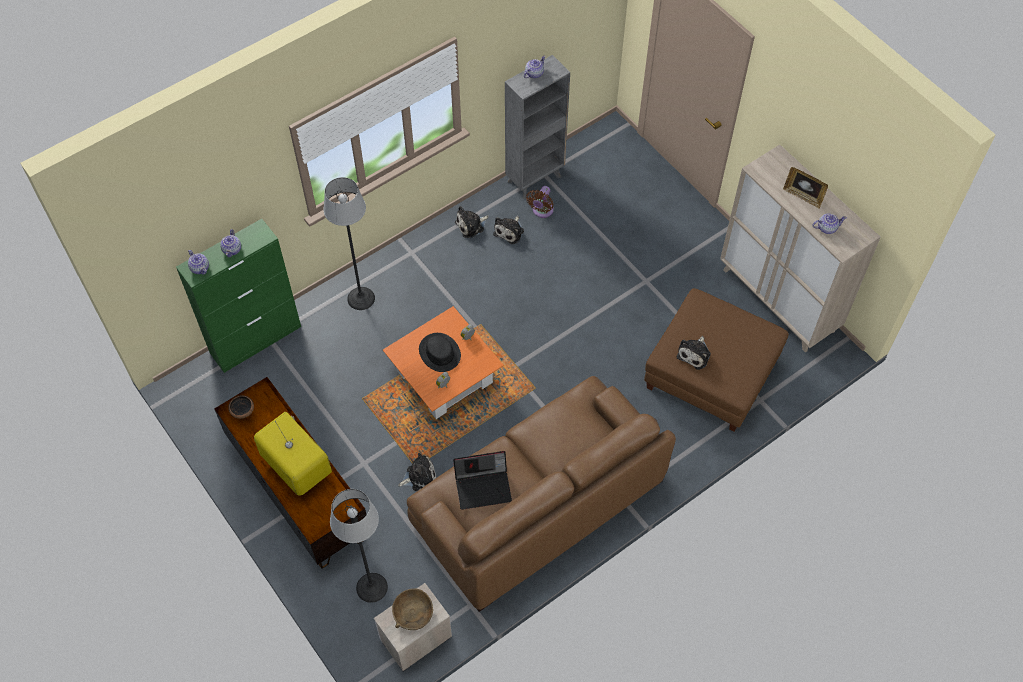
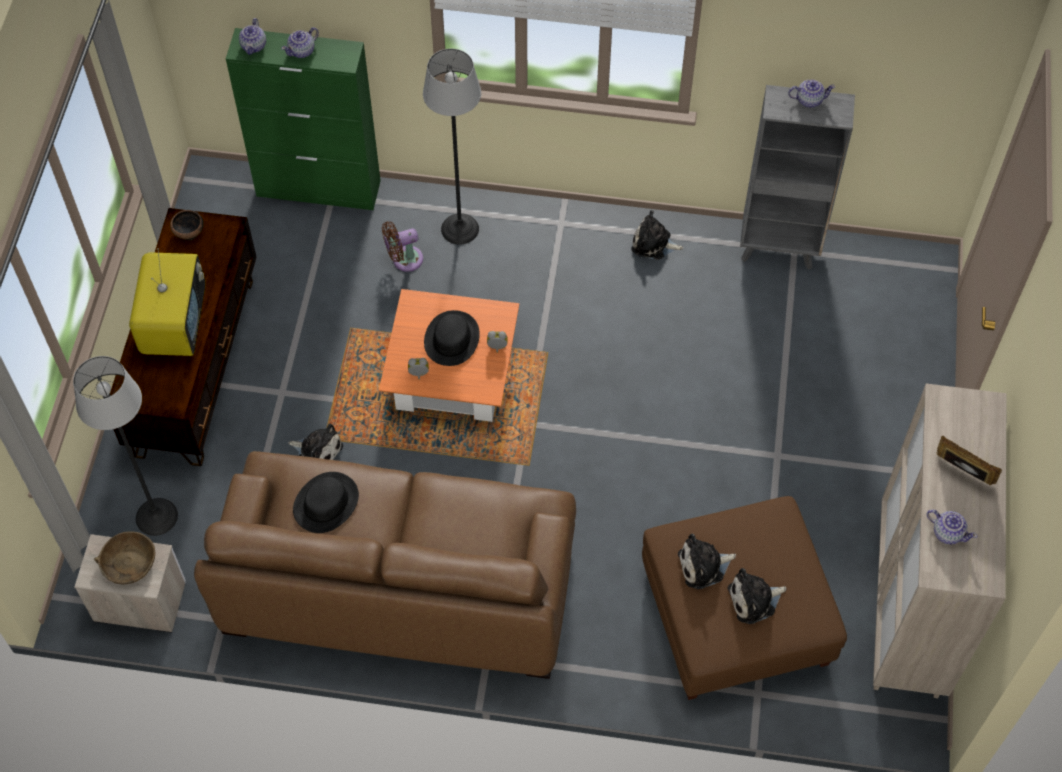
camera: 45 degrees right, 0 degrees up
(484, 486) = (326, 503): laptop -> black hat
(510, 231) = (688, 282): plush toy -> plush toy (754, 600)
(541, 211) = (746, 288): brown fan -> brown fan (404, 260)
(803, 196) = (962, 473): picture frame -> picture frame turned 135 degrees clockwise

